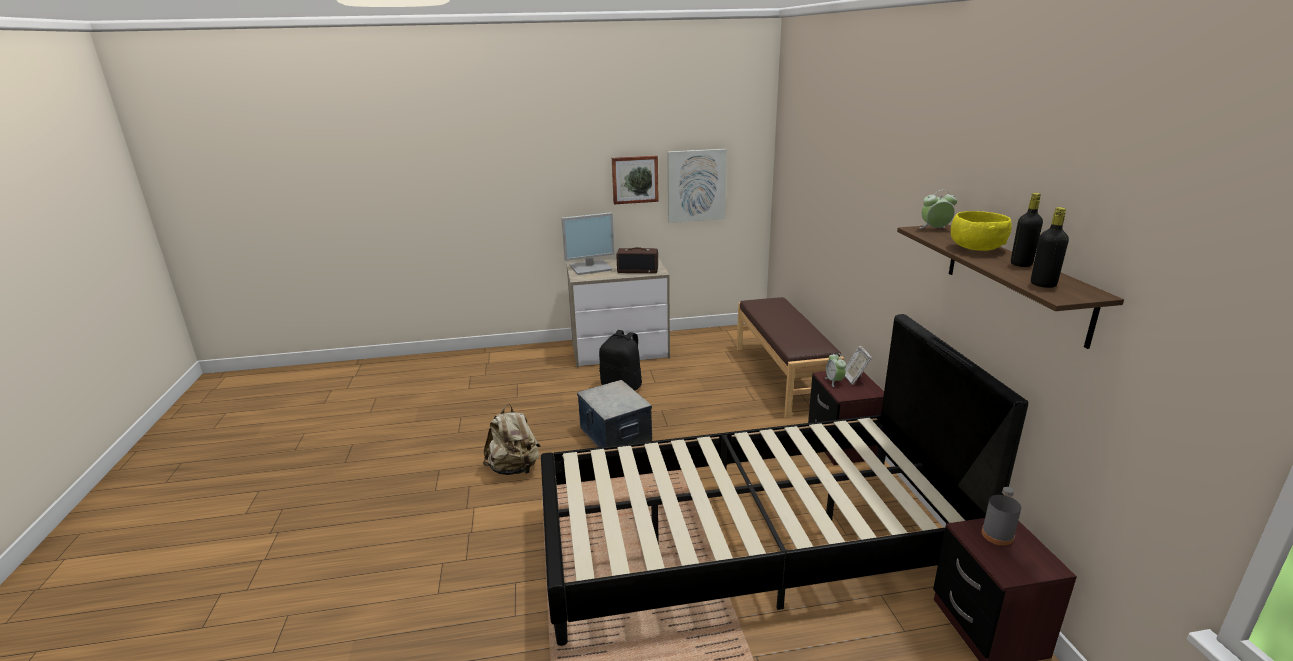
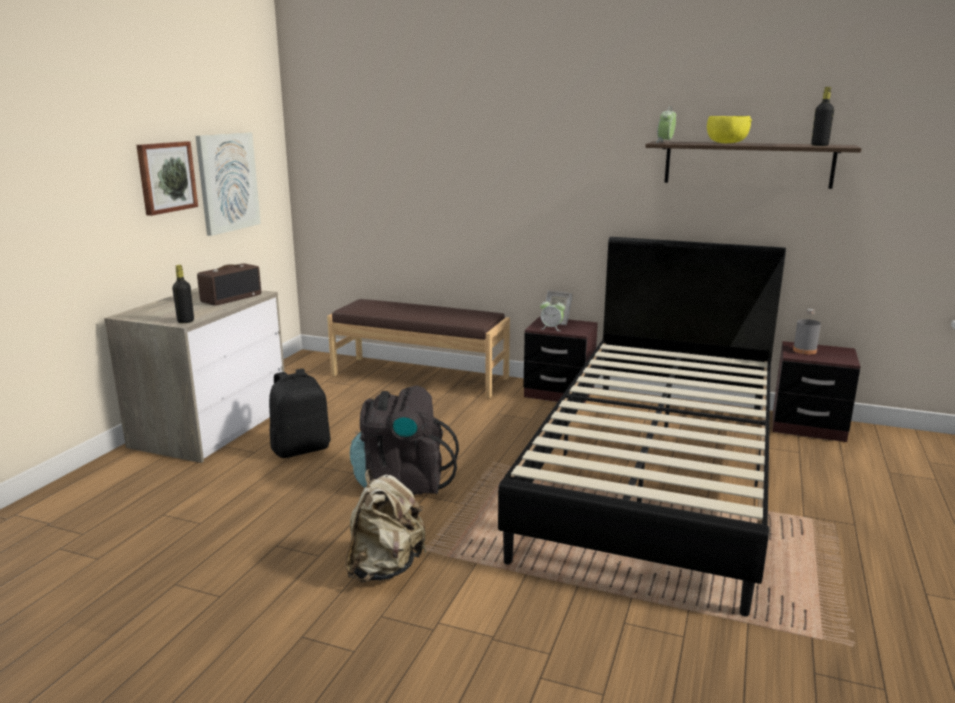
camera: 60 degrees left, 5 degrees down
(591, 267) = (161, 311): monitor -> none
(615, 436) = (402, 483): storage box -> black backpack
(1021, 264) = (773, 144): black bottle -> black bottle (185, 321)

